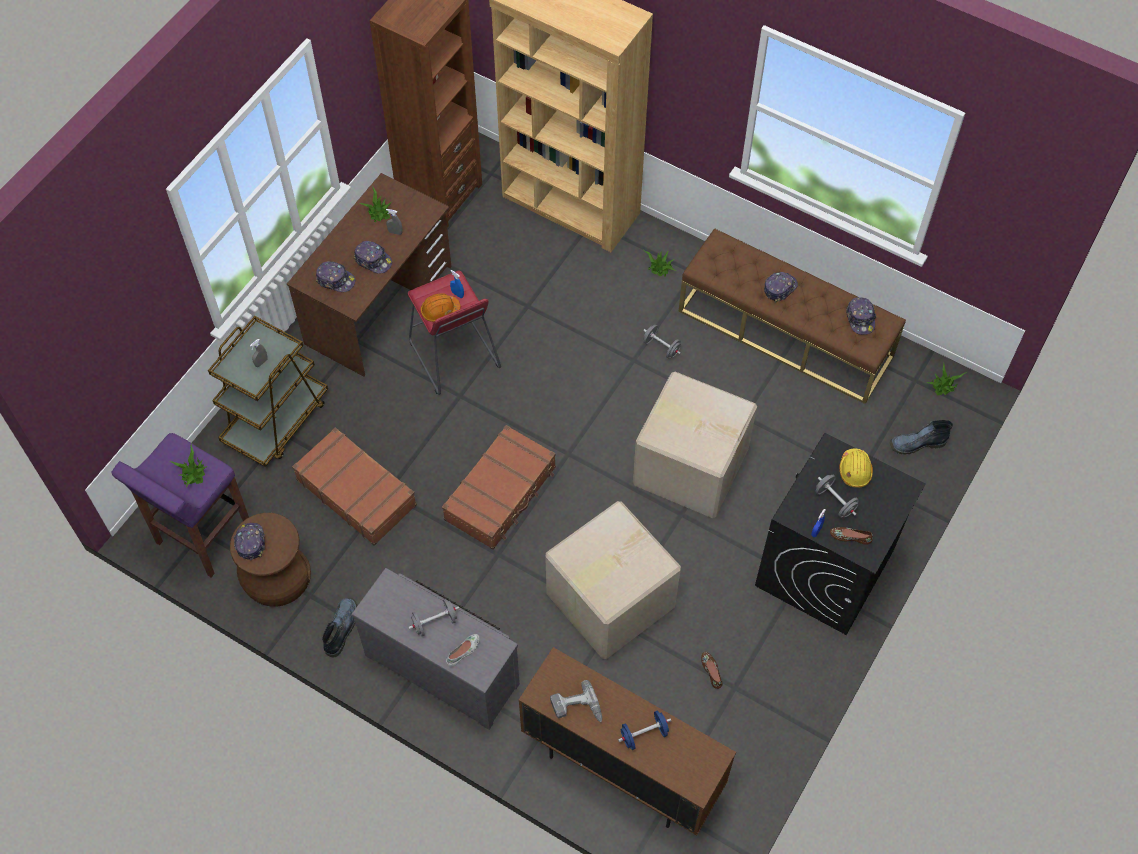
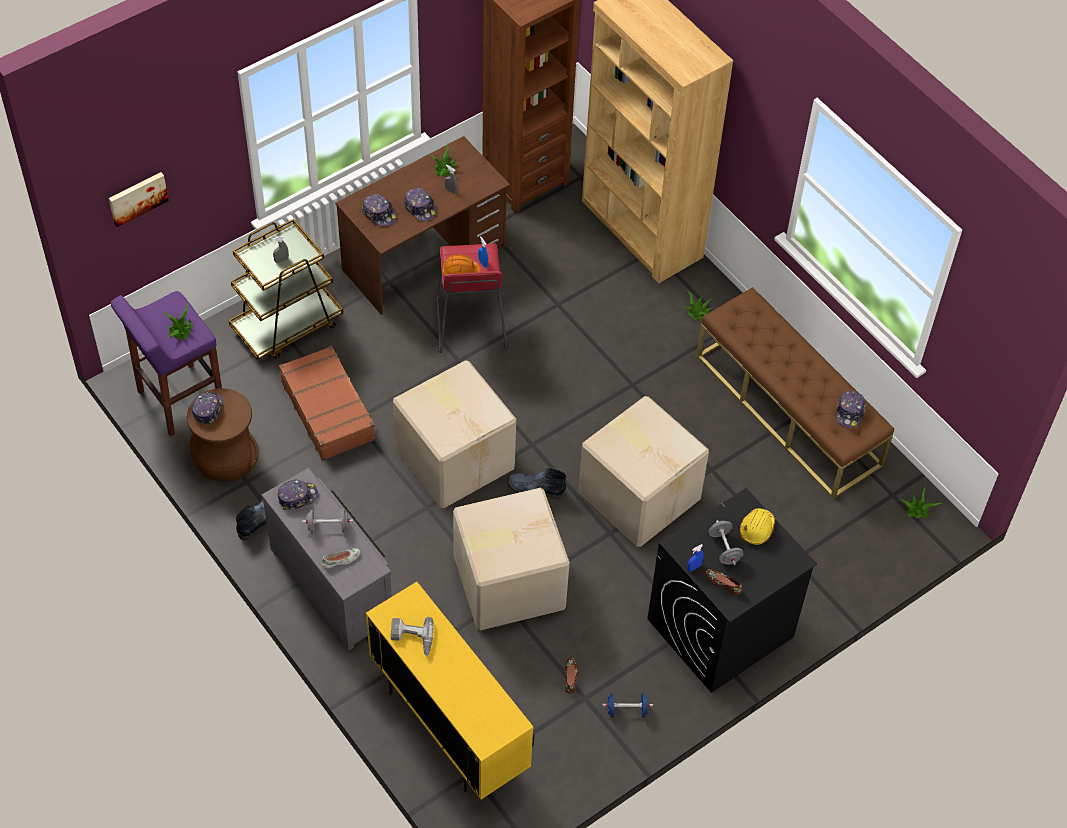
camera: 20 degrees right, 5 degrees down
(102, 356) = (137, 197): none -> picture
(501, 493) = (455, 457): brown suitcase -> cardboard box
(621, 768) = (448, 727): brown cabinet -> yellow cabinet
(644, 734) = (459, 681): blue dumbbell -> blue dumbbell (627, 710)
(661, 347) = (664, 382): grey dumbbell -> none
(779, 288) = (786, 359): cap -> cap (297, 497)
(916, 444) = (864, 552): boot -> boot (535, 488)

